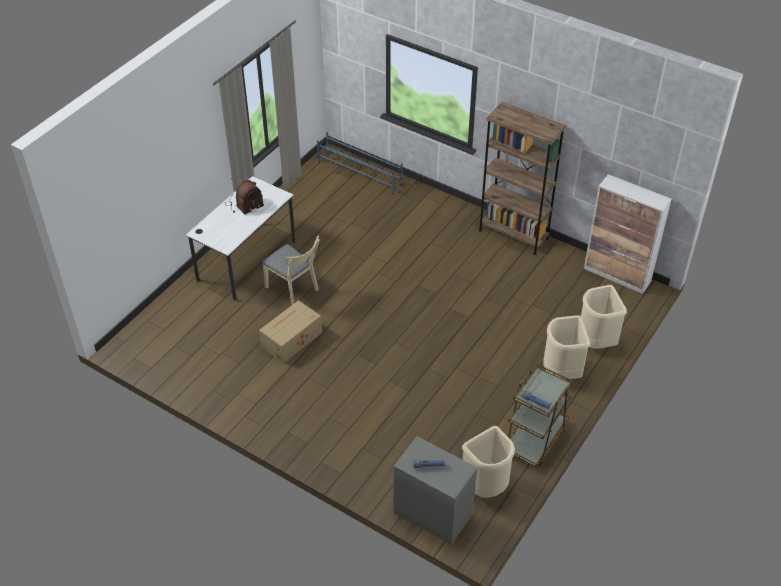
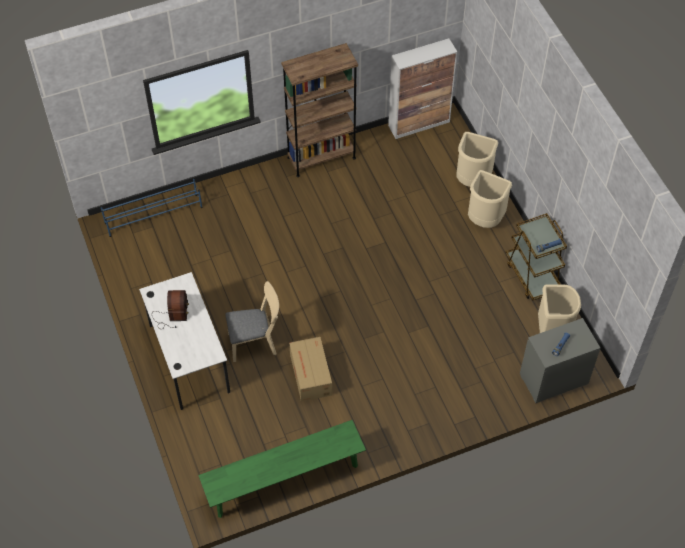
camera: 55 degrees left, 10 degrees up
(178, 375) = (284, 480): none -> green bench

